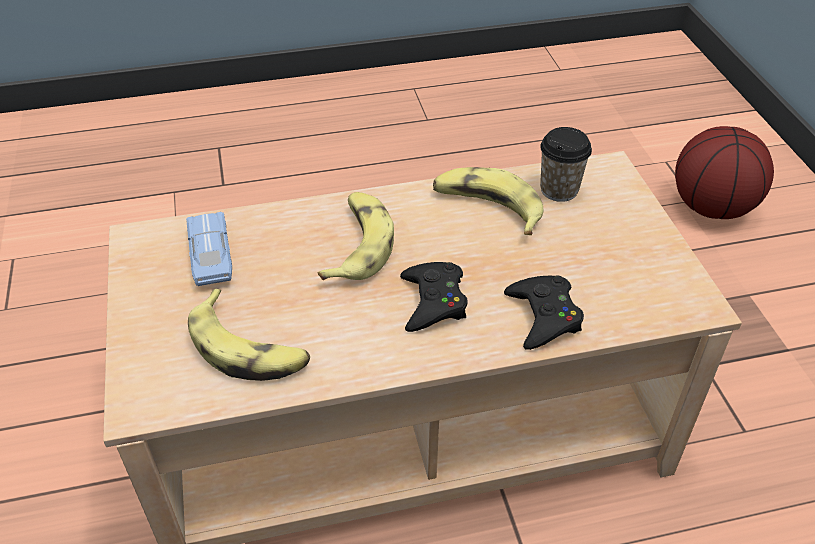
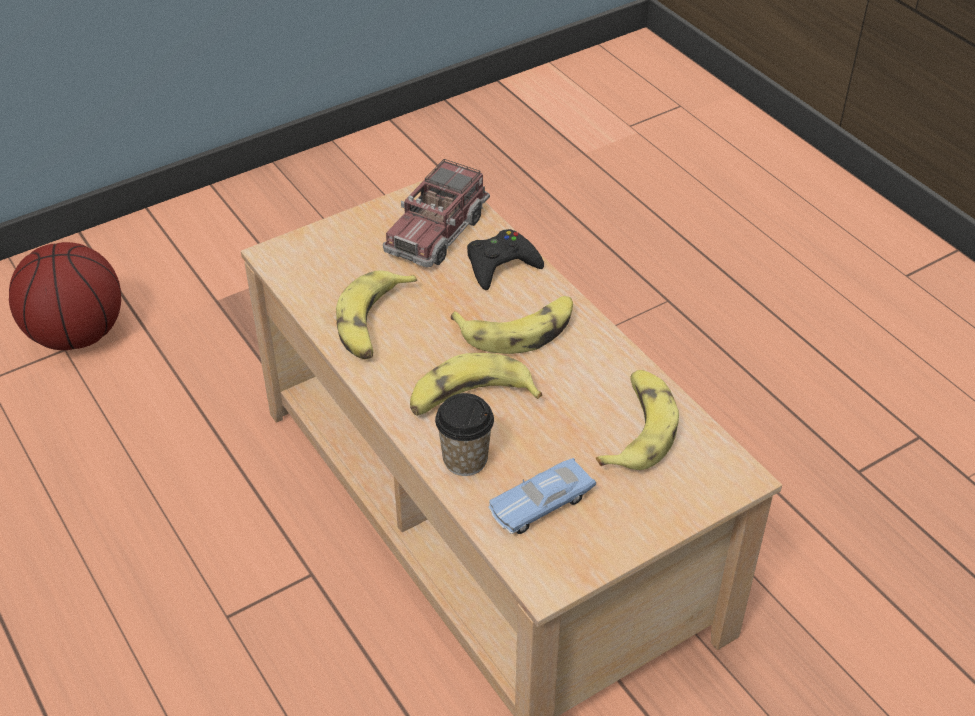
camera: 110 degrees left, 0 degrees up
(433, 302) = (518, 330): black game controller -> banana
(559, 190) = (325, 282): cup -> cup (465, 460)
(617, 280) = (437, 232): none -> toy truck

